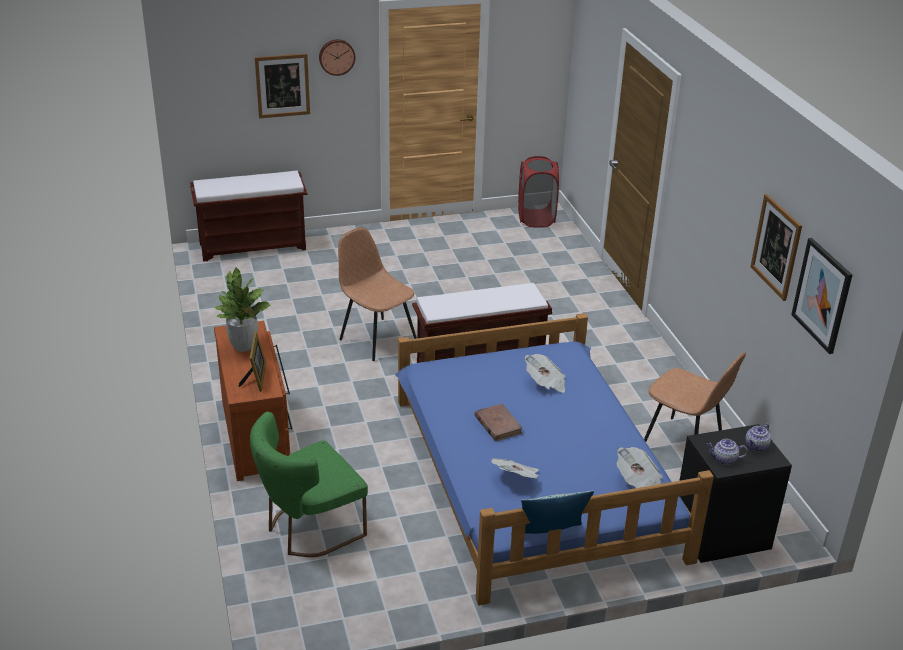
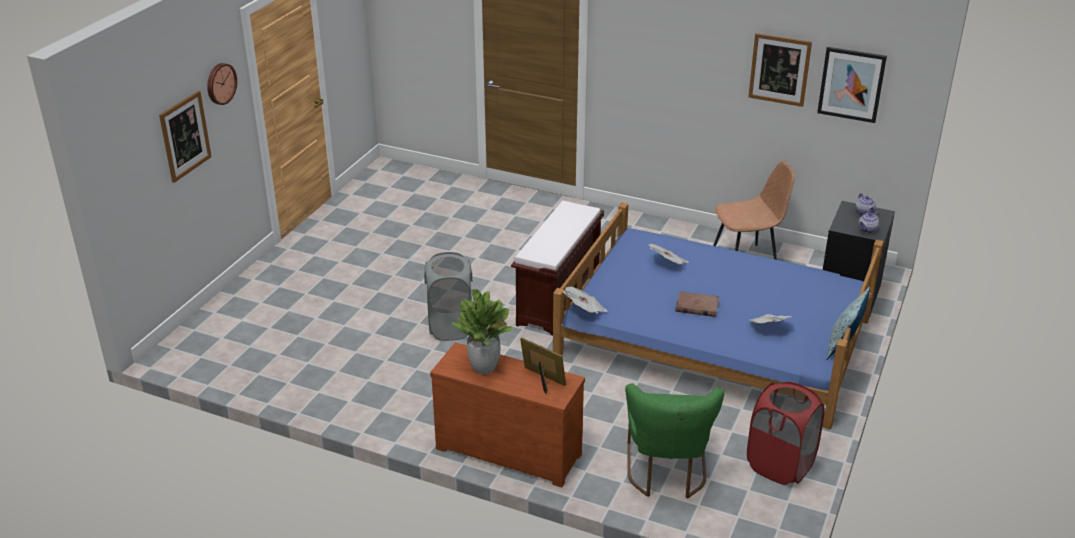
camera: 50 degrees left, 0 degrees up
(253, 246) = (205, 327): brown bench -> none
(376, 338) = (450, 327): brown chair -> grey laundry basket
(536, 218) = (387, 176): red laundry basket -> red laundry basket (780, 465)
(638, 481) = (819, 282): newspaper -> newspaper (585, 310)

